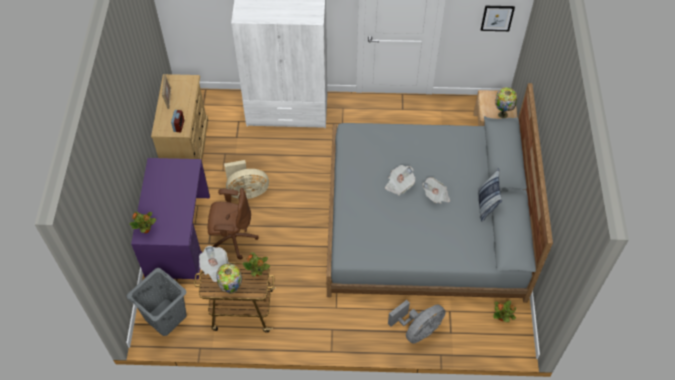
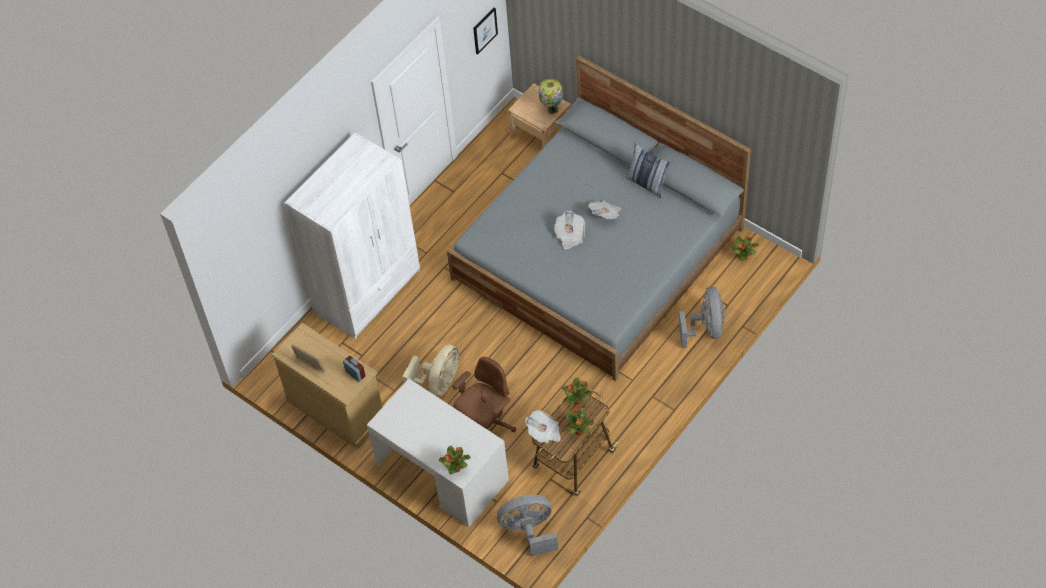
camera: 50 degrees left, 0 degrees up
(165, 317) = (529, 531): grey laundry basket -> grey fan
(178, 235) = (442, 472): purple desk -> white desk
(231, 289) = (579, 431): table lamp -> potted plant

